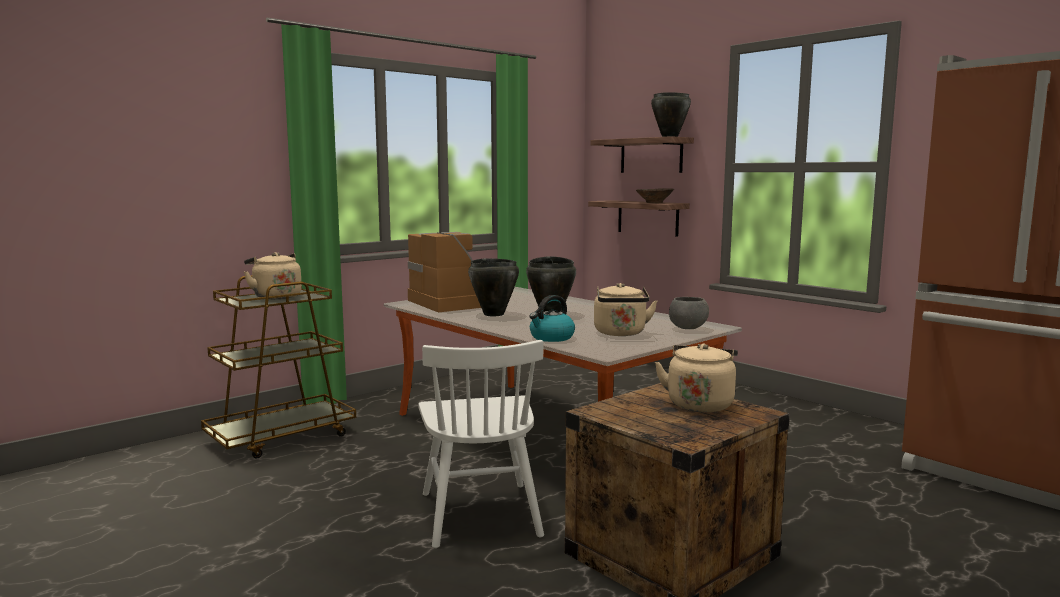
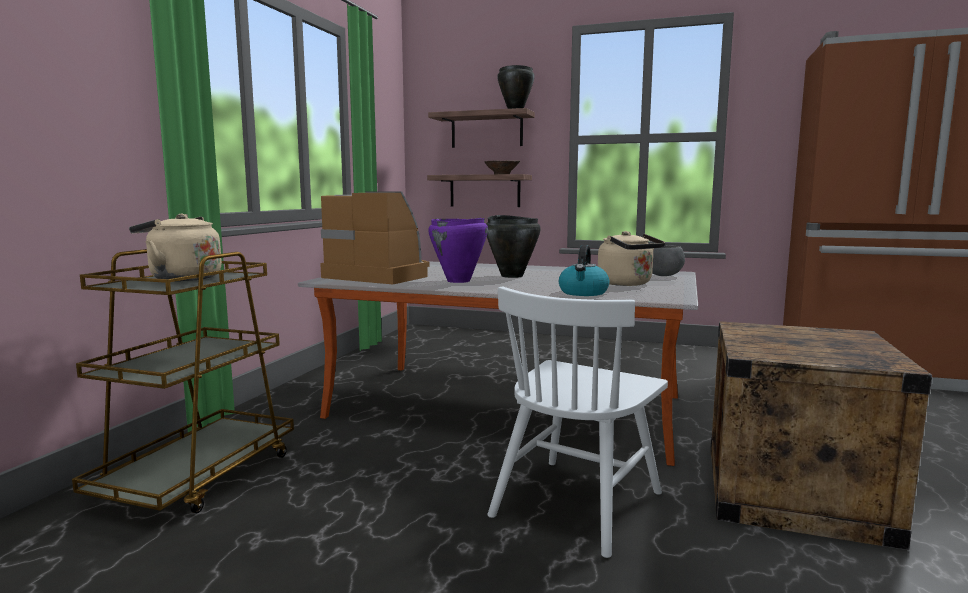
camera: 30 degrees left, 0 degrees up
(480, 514) = (576, 503): white chair -> white chair turned 75 degrees clockwise
(493, 314) = (458, 281): black cooking pot -> purple cooking pot
(700, 404) = (801, 334): beige kettle -> none

